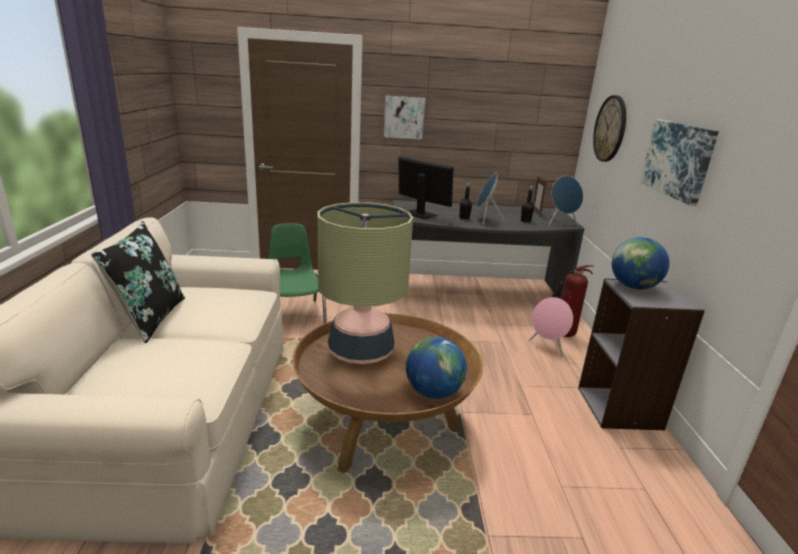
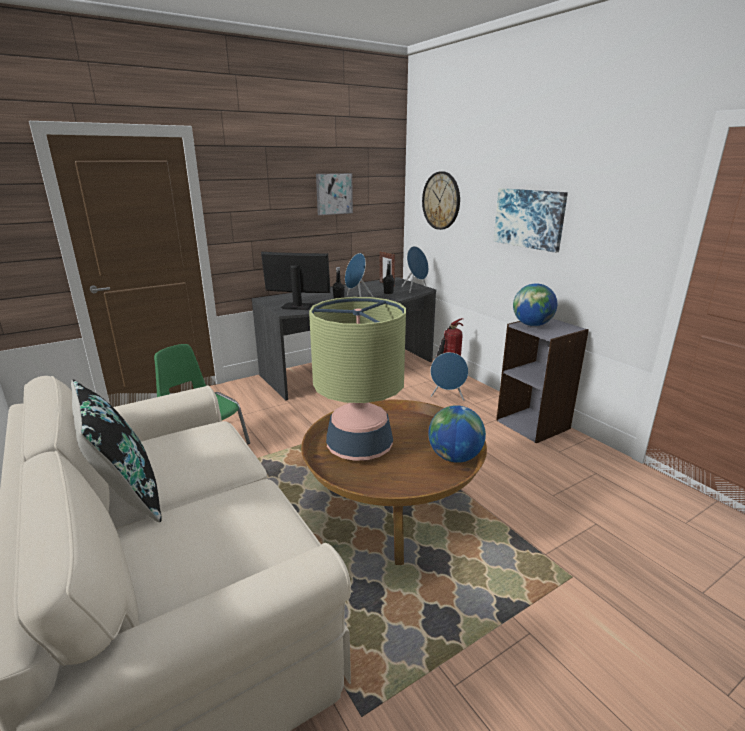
camera: 30 degrees left, 0 degrees up
(404, 117) = (249, 211): picture -> picture (333, 194)
(547, 347) = (447, 397): pink speaker -> blue speaker

